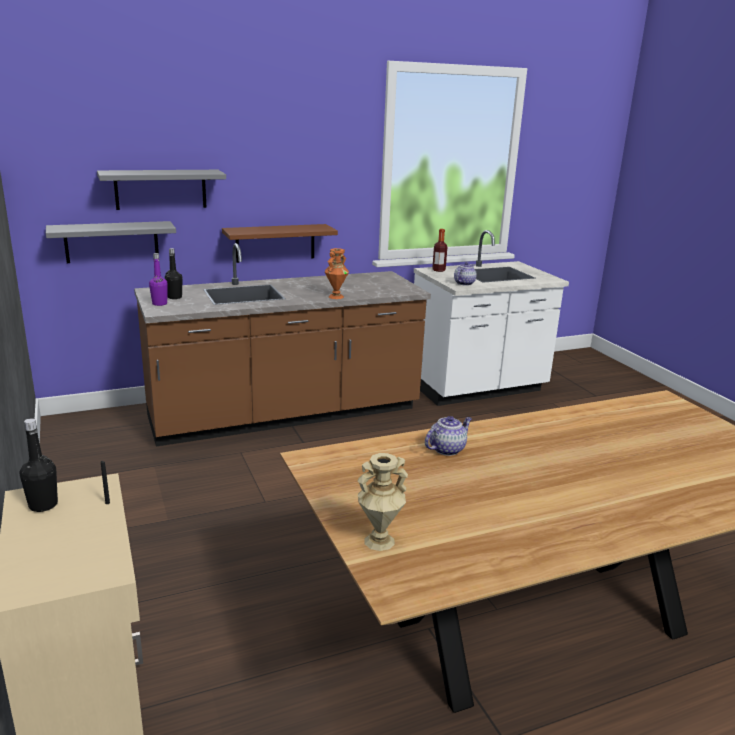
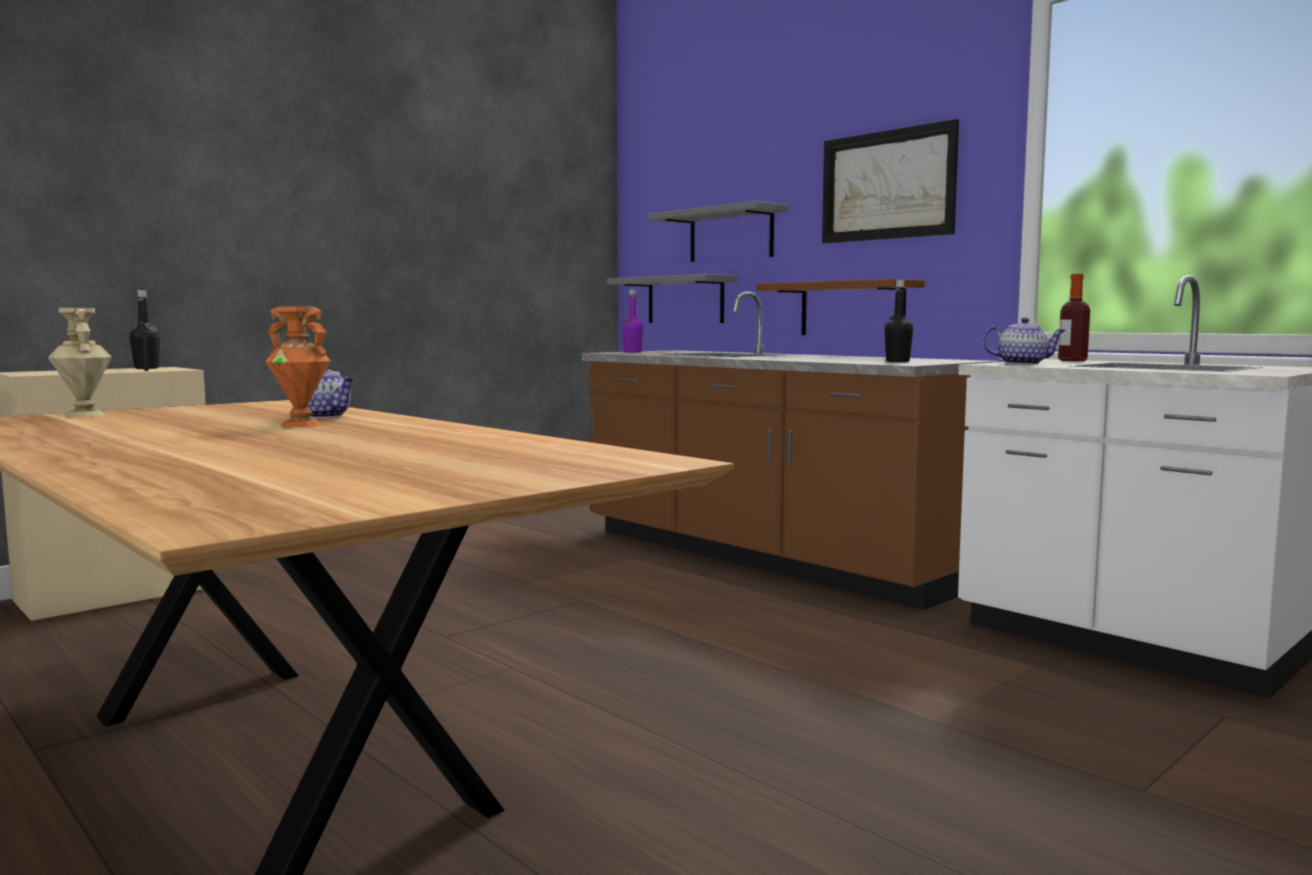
camera: 70 degrees right, 15 degrees down
(174, 297) = (663, 352): black bottle -> black bottle (897, 361)
(299, 163) = (888, 185): none -> picture
(335, 296) = (787, 359): orange vase -> orange vase (302, 425)

